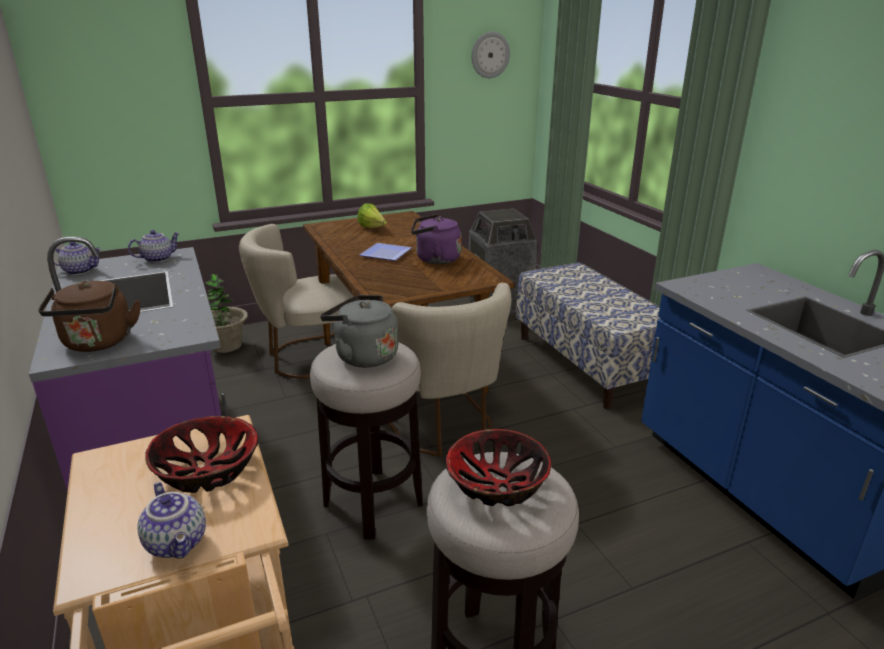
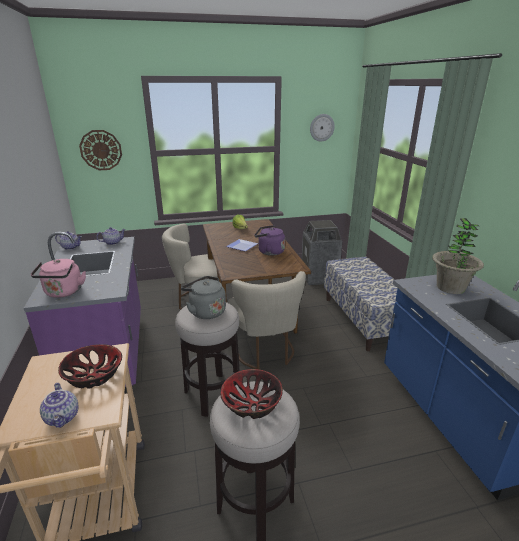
camera: 10 degrees right, 0 degrees up
(98, 343) = (63, 293): brown kettle -> pink kettle
(110, 97) = (101, 150): none -> wall clock
(227, 346) = (157, 289): potted plant -> potted plant (450, 287)

